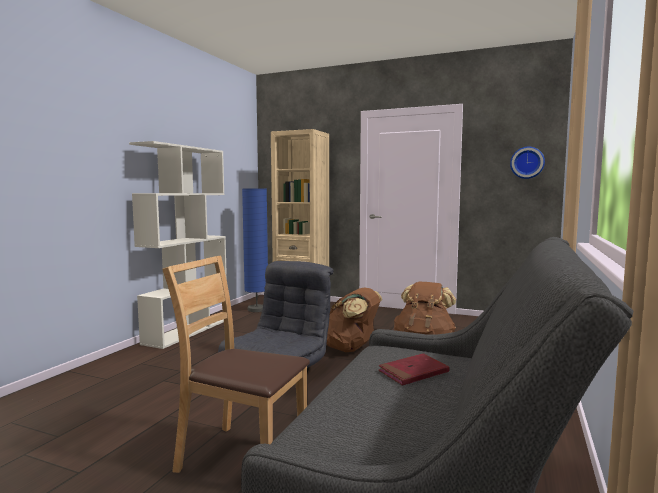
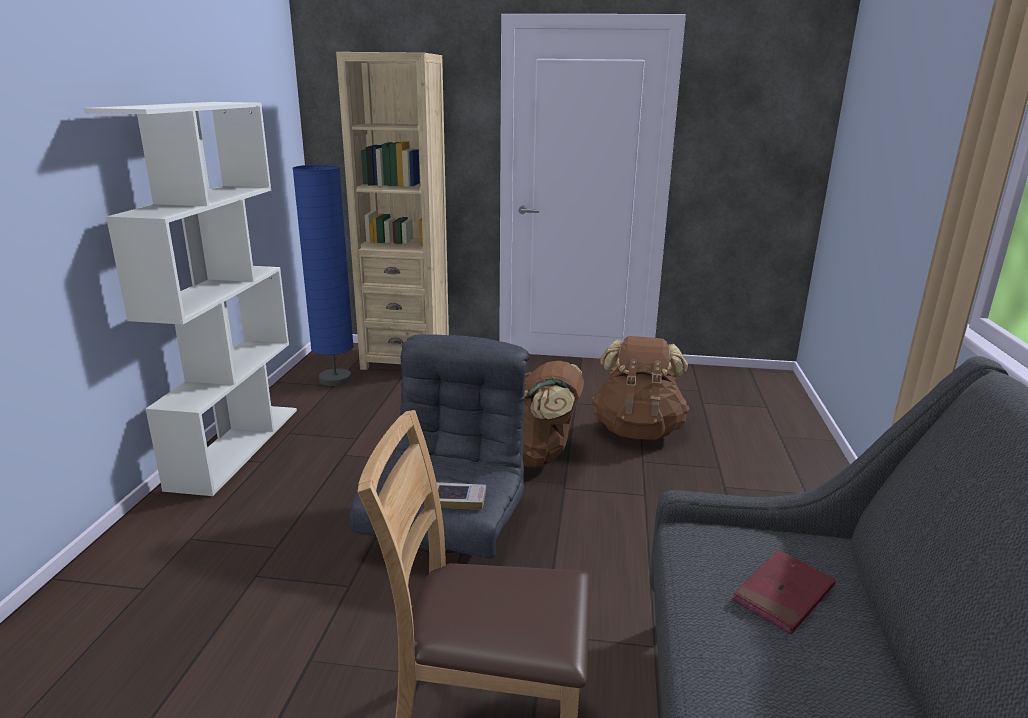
camera: 15 degrees left, 15 degrees up
(276, 345) = (458, 499): none -> book
(527, 162) = (781, 126): wall clock -> none

